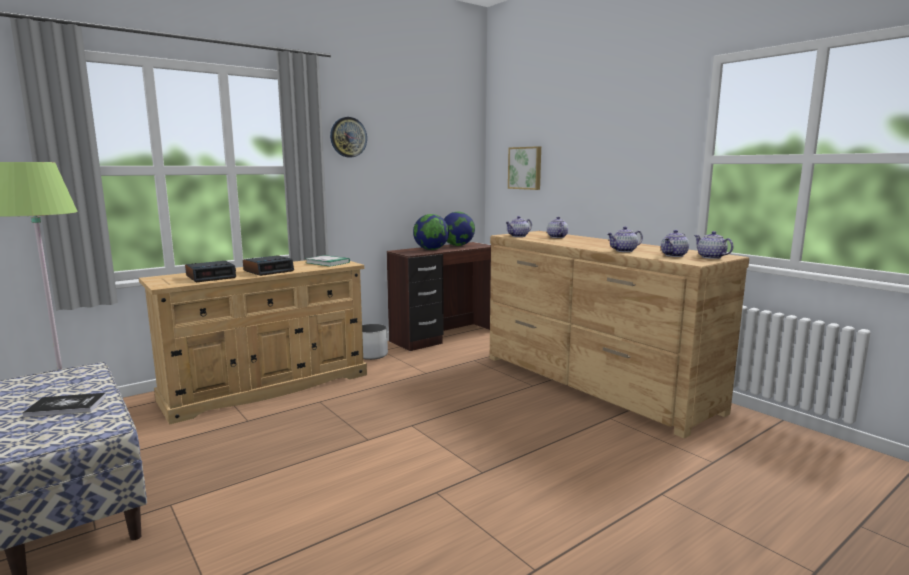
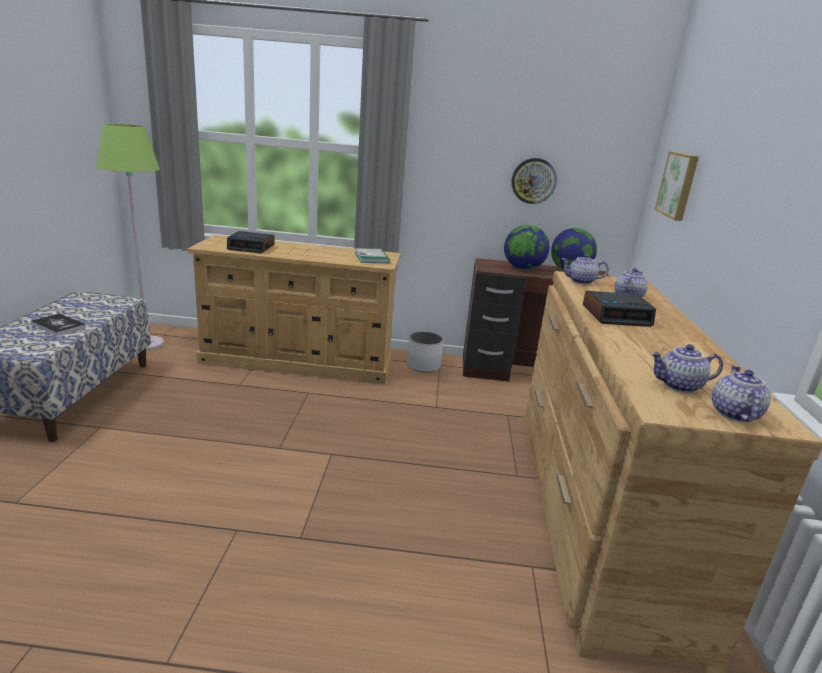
camera: 40 degrees right, 10 degrees up
(269, 271) = (304, 253): alarm clock -> alarm clock (616, 316)
(348, 137) = (447, 119): wall clock -> wall clock (533, 181)
(624, 251) = (631, 350): teapot -> none

